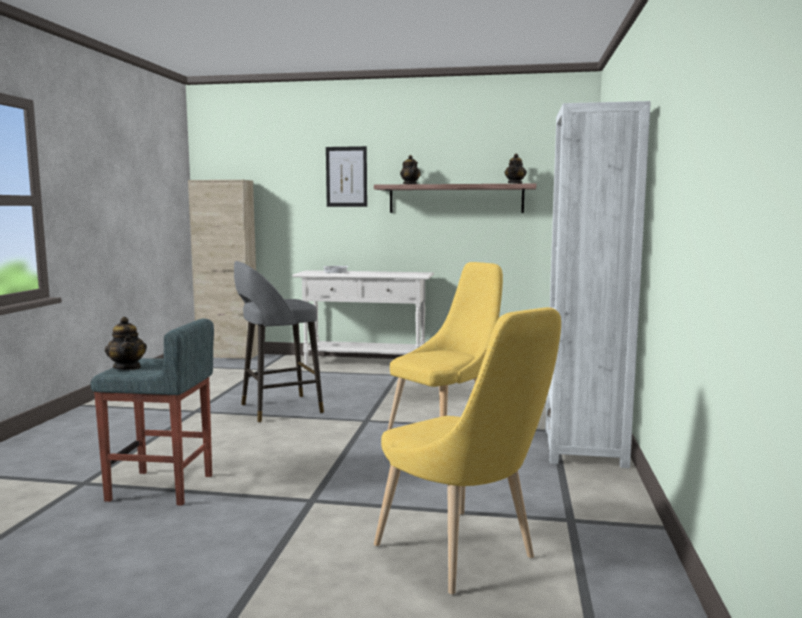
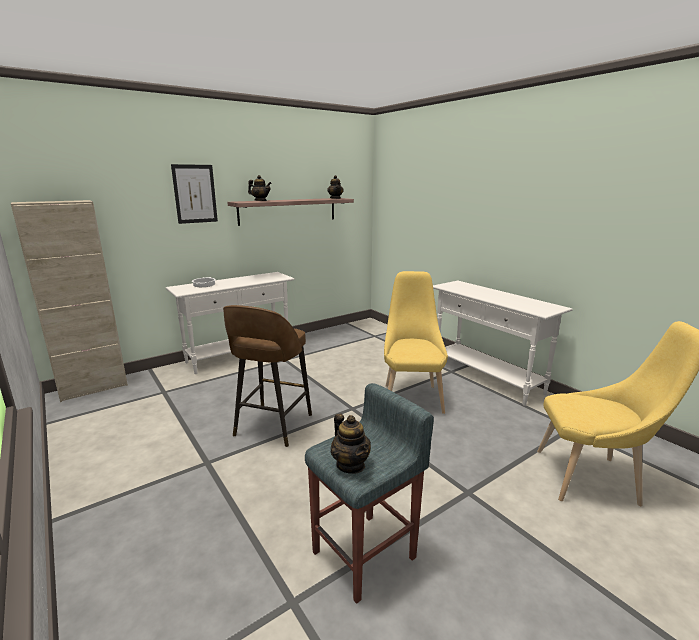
camera: 45 degrees left, 10 degrees up
(127, 367) = (351, 465): teapot -> teapot turned 45 degrees clockwise
(278, 409) = (272, 426): grey stool -> brown stool
(584, 449) = (486, 378): white bookcase -> white console table

